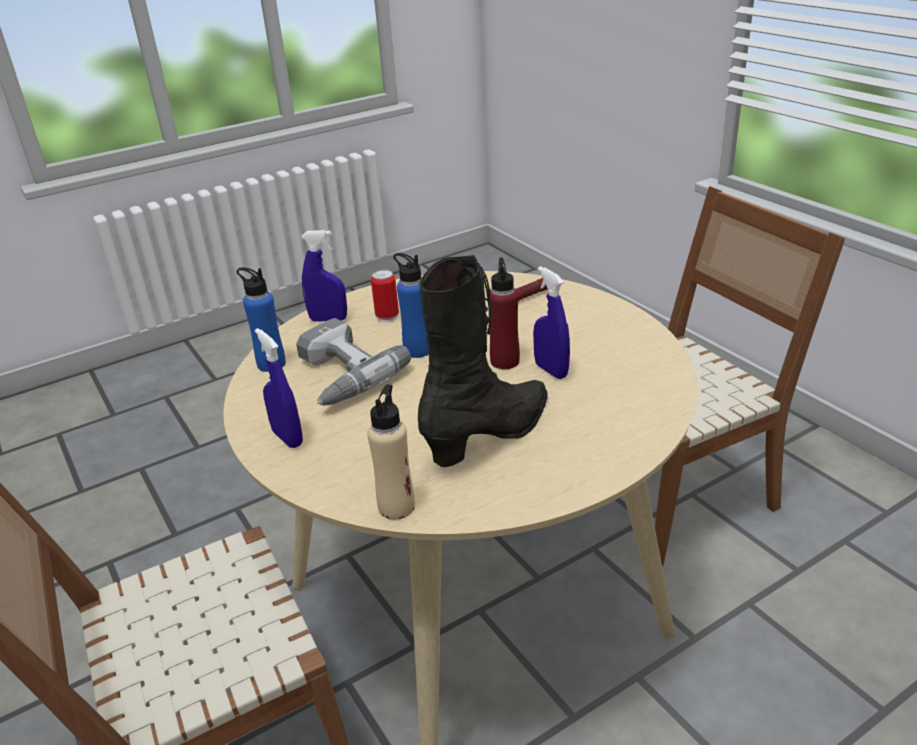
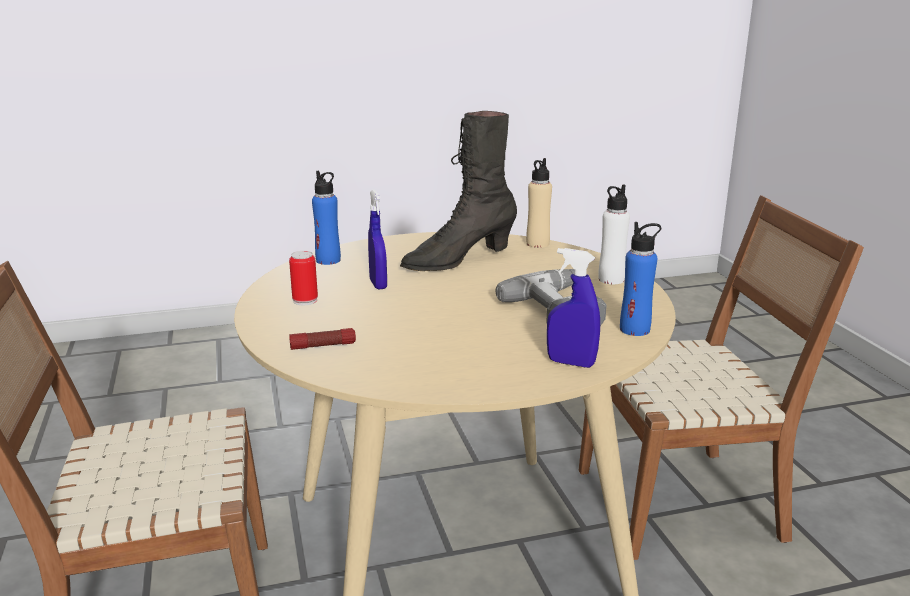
camera: 165 degrees left, 10 degrees down
(287, 438) = (611, 279): blue spray bottle -> white bottle
(387, 316) = (499, 354): can -> can (305, 300)
(417, 350) = (482, 316): blue bottle -> blue bottle (328, 260)
(505, 361) = (409, 296): red bottle -> none

